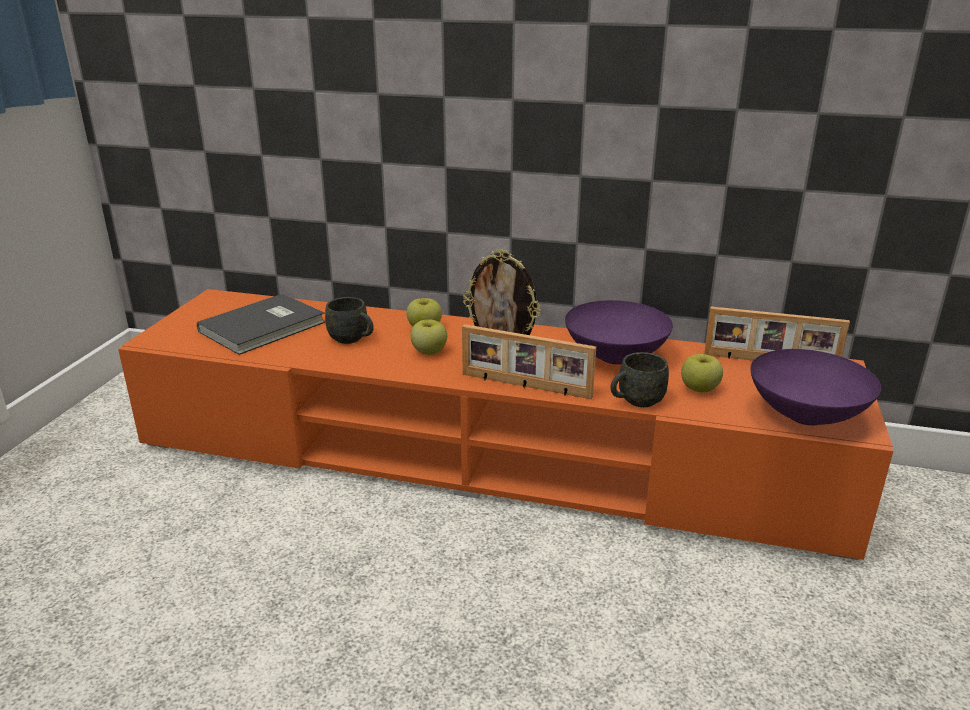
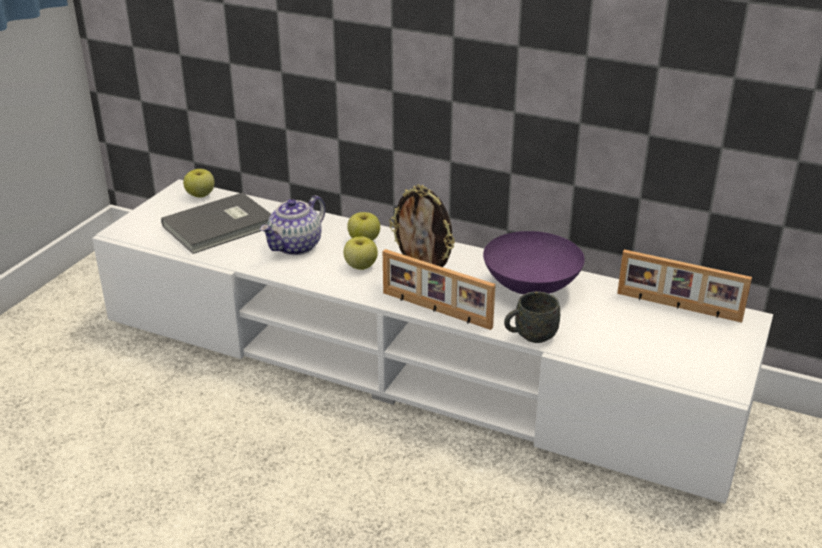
camera: 10 degrees right, 5 degrees up
(352, 339) = (295, 247): grey mug -> teapot
(486, 456) = (412, 364): orange tv stand -> white tv stand
(699, 389) = (595, 329): apple -> apple (200, 195)
(804, 414) = (682, 365): purple bowl -> none

